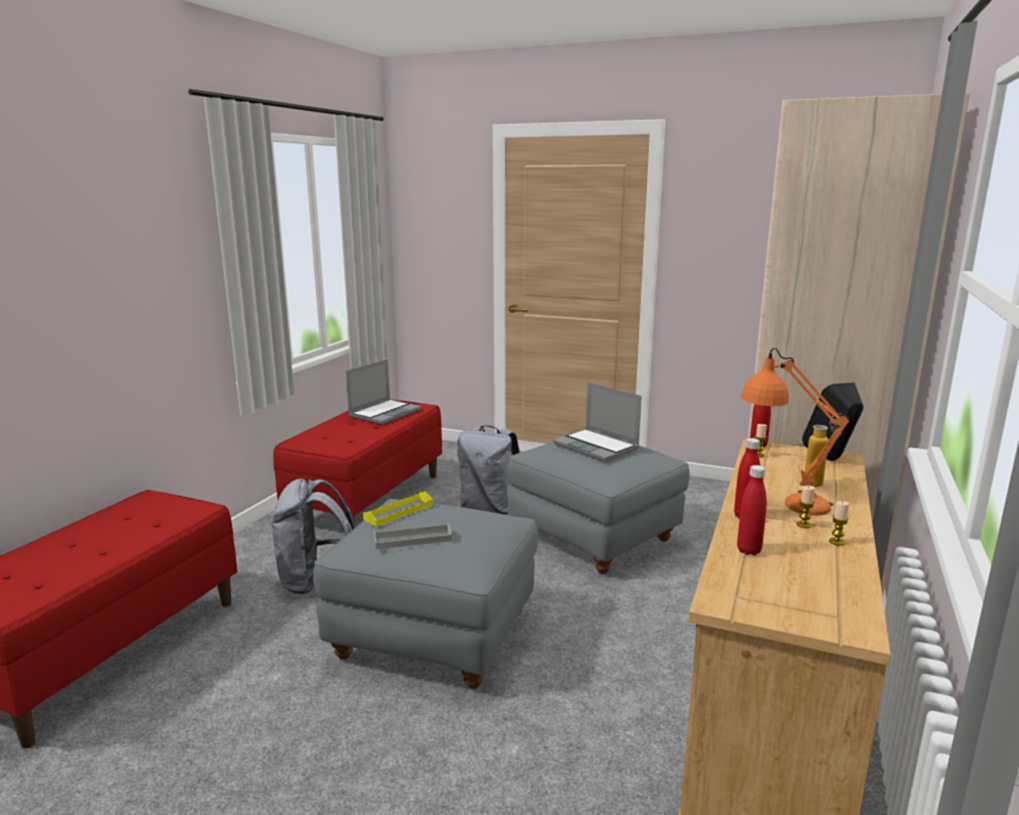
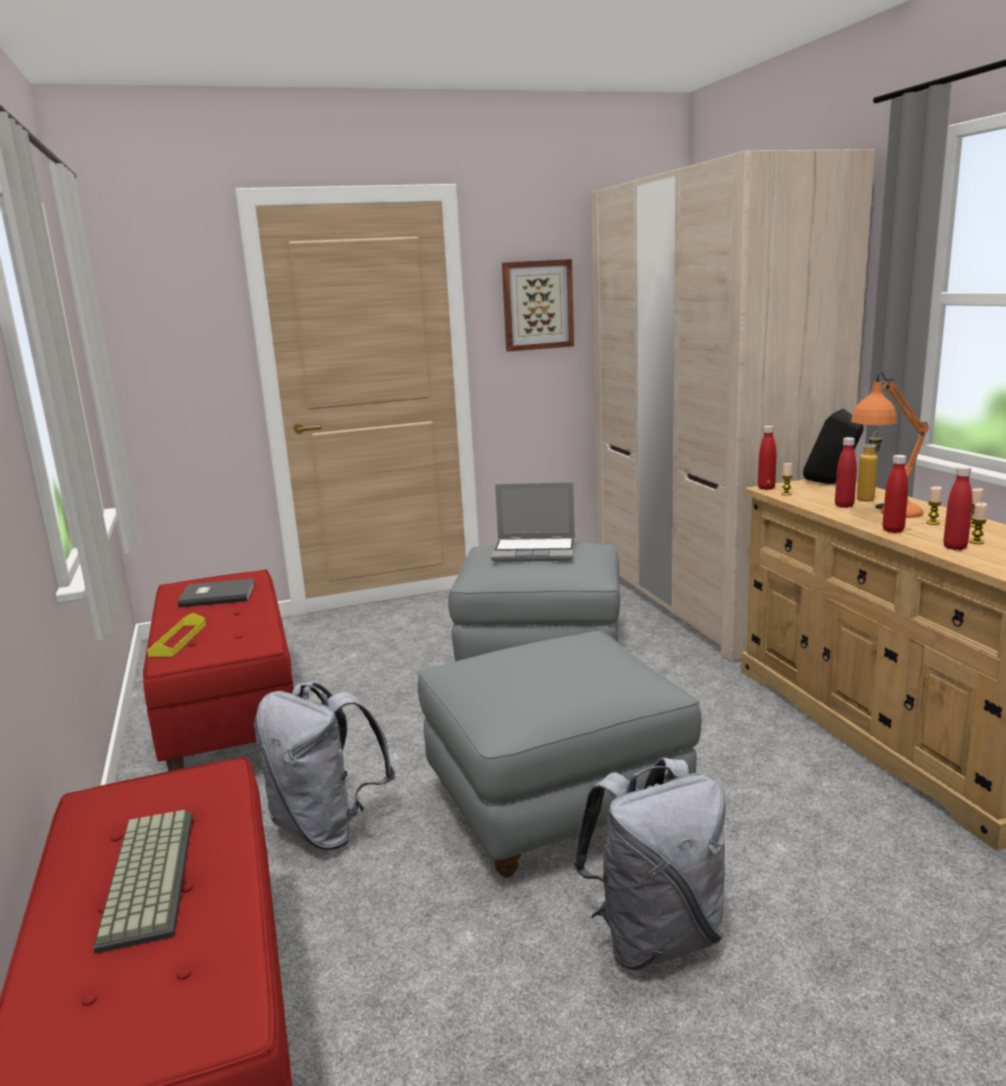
camera: 40 degrees left, 0 degrees up
(98, 539) = (145, 876): none -> keyboard
(385, 413) = (217, 595): laptop -> grey book
(398, 512) = (491, 669): yellow tray -> yellow tray (178, 640)
(413, 539) = (567, 683): grey tray -> none
(489, 508) = (396, 673): grey backpack -> grey backpack (655, 936)
(729, 231) = (537, 305): none -> picture
(774, 482) = (844, 506): none -> red bottle
(785, 555) = (976, 542): none -> candle

